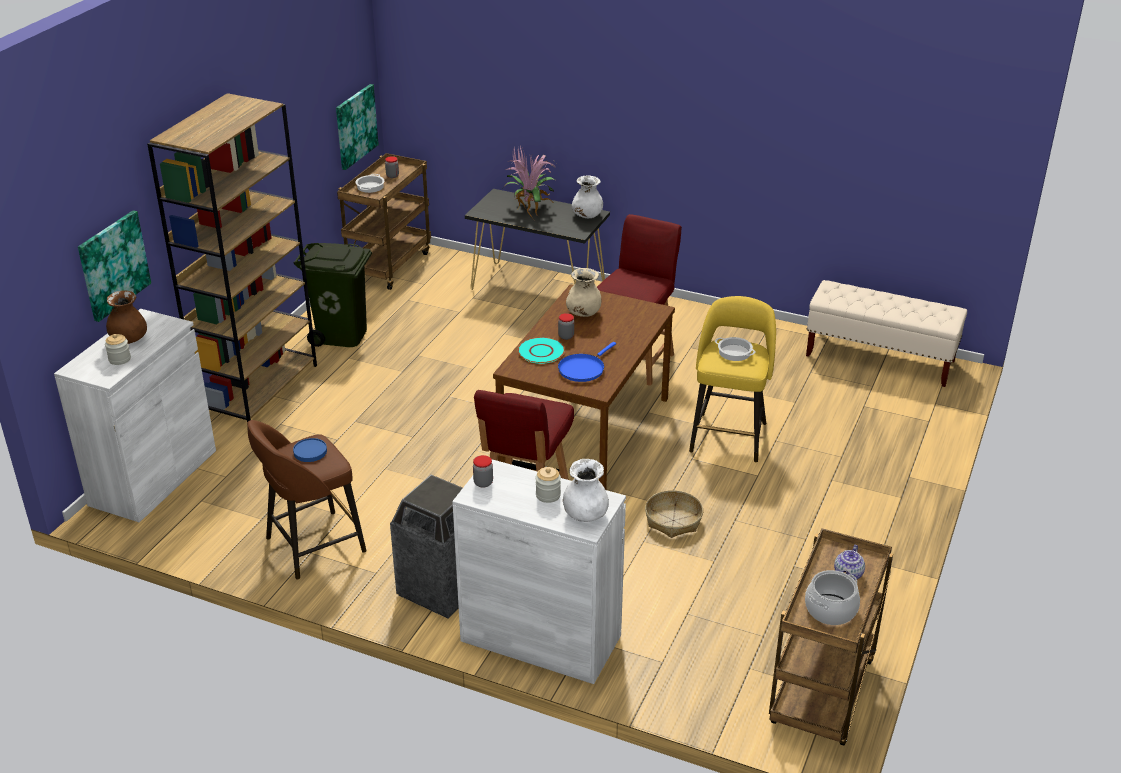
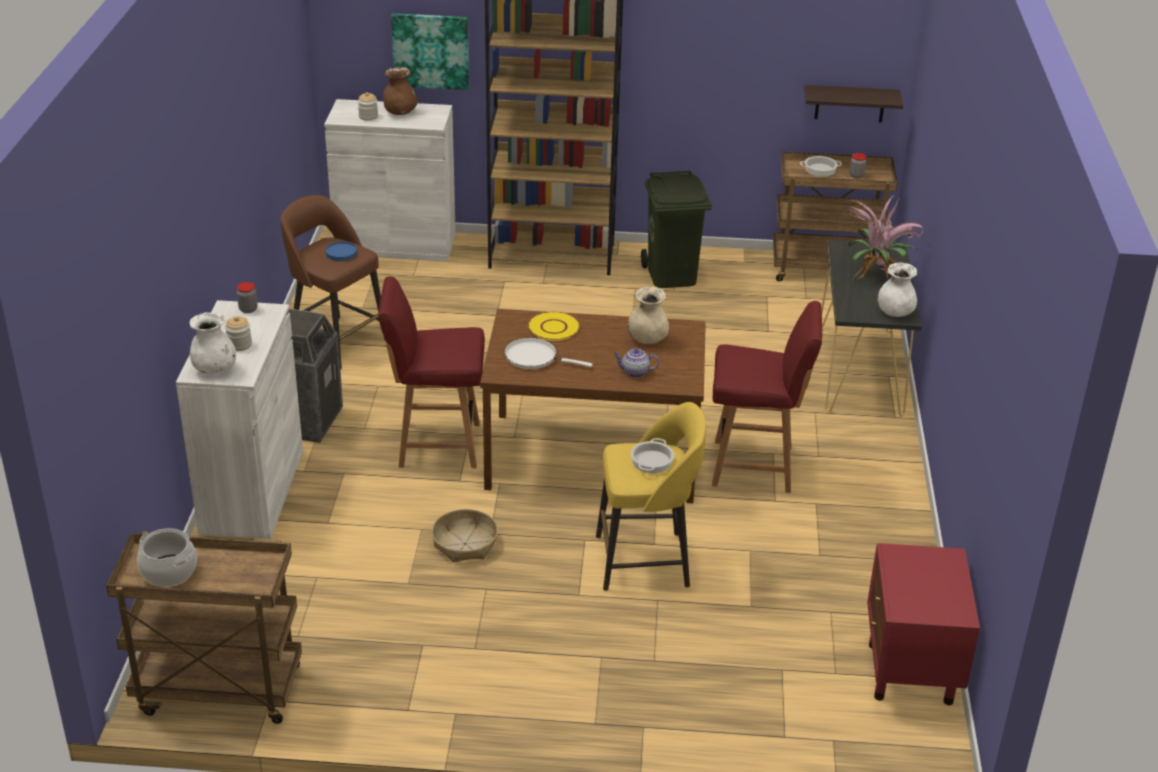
camera: 70 degrees right, 0 degrees up
(355, 126) = (850, 103): picture -> shelf
(541, 351) = (553, 327): turquoise plate -> yellow plate
(566, 336) = (593, 337): jar -> none
(583, 369) = (534, 357): blue frying pan -> white frying pan
(848, 575) = (229, 578): teapot -> teapot (635, 372)
(880, 359) = (910, 674): beige bench -> red nightstand

